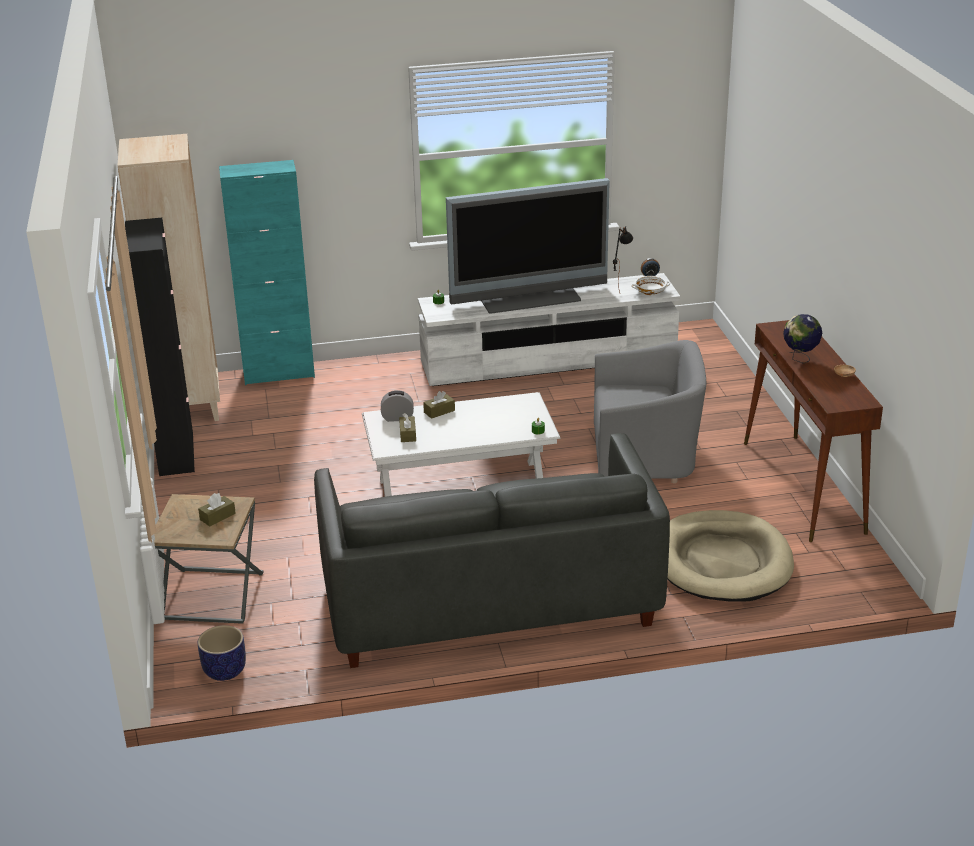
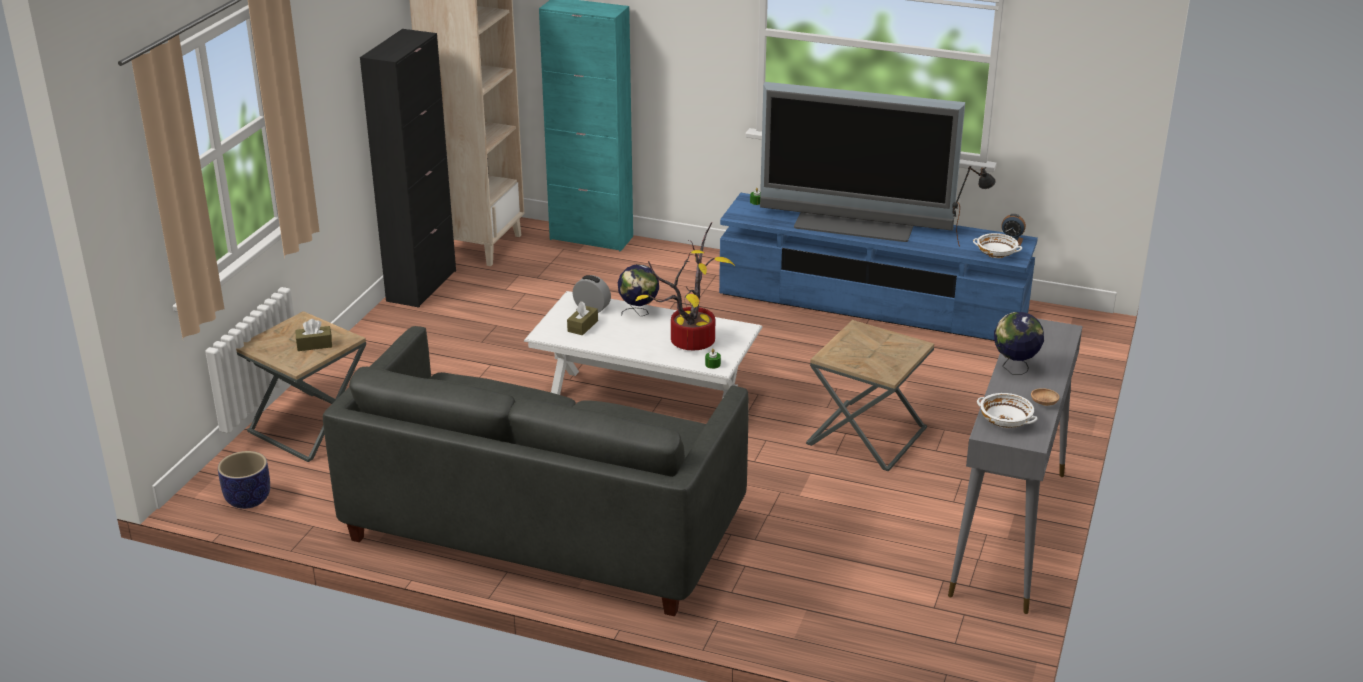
camera: 30 degrees right, 0 degrees up
(439, 411) = (639, 313): brown tissue box -> globe
(501, 418) = (692, 339): none -> potted plant
(548, 361) = (871, 304): white tv stand -> blue tv stand
(645, 455) = (866, 436): grey armchair -> brown side table
(722, 562) = (824, 580): beige dog bed -> none
(803, 487) = (1009, 533): brown console table -> grey console table
(835, 394) = (1006, 421): none -> white bowl

